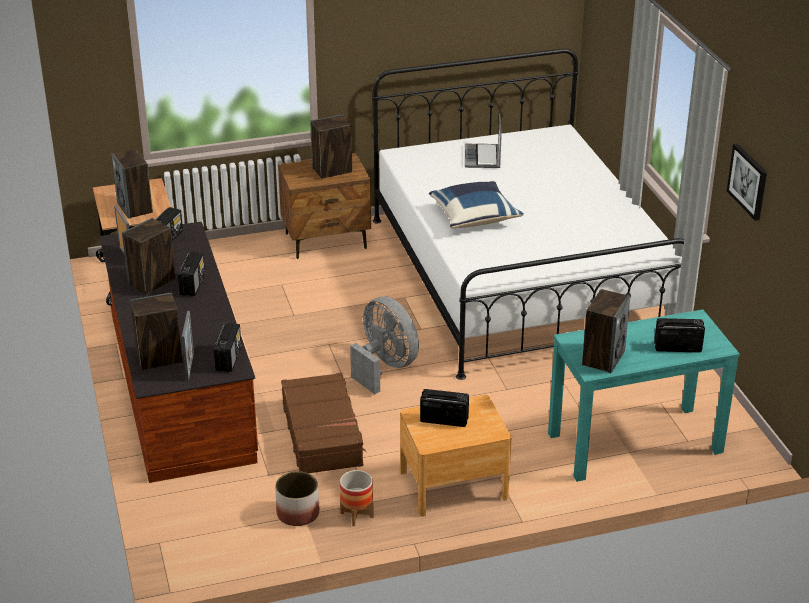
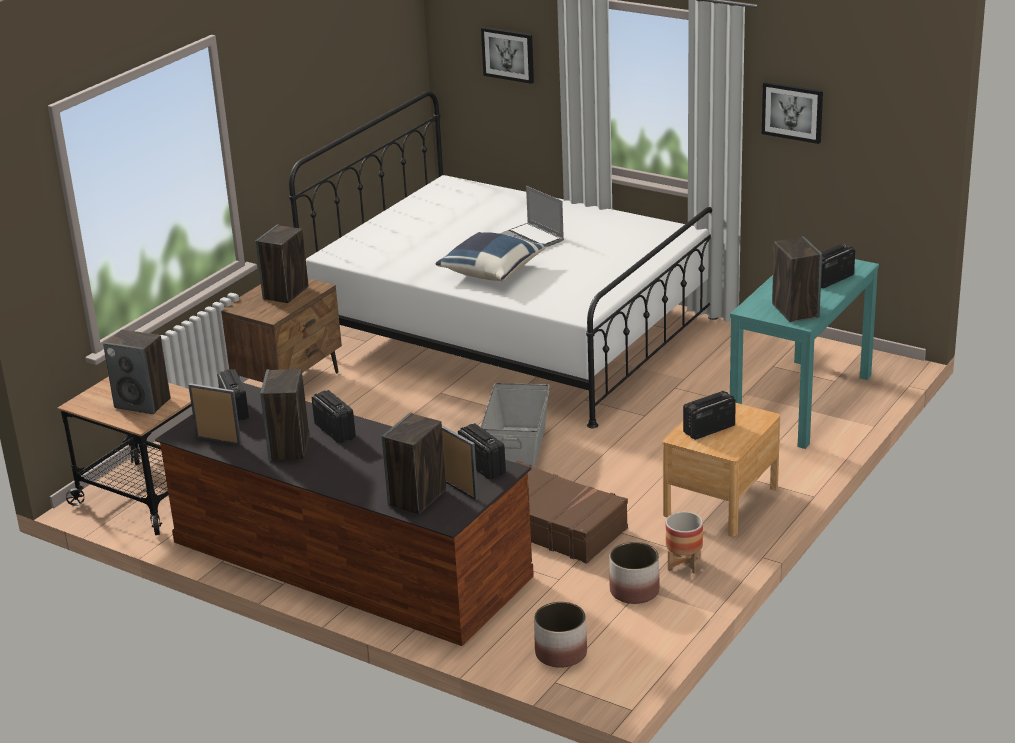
camera: 40 degrees left, 5 degrees down
(191, 526) = (560, 653): none -> planter
(385, 367) = (517, 451): grey fan -> grey storage box
(483, 158) = (414, 227): laptop -> laptop (532, 239)
(617, 39) = (508, 54): none -> picture

